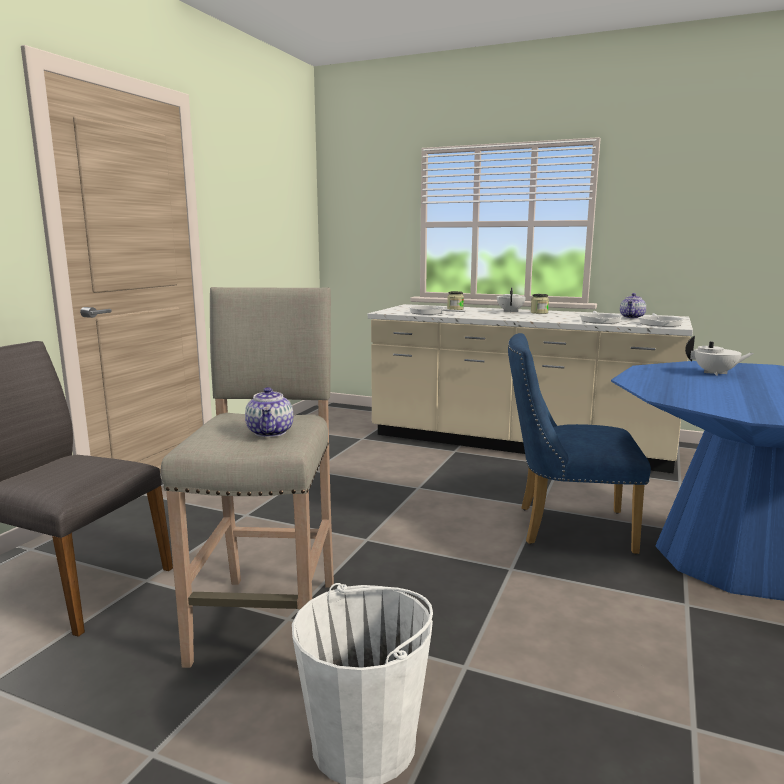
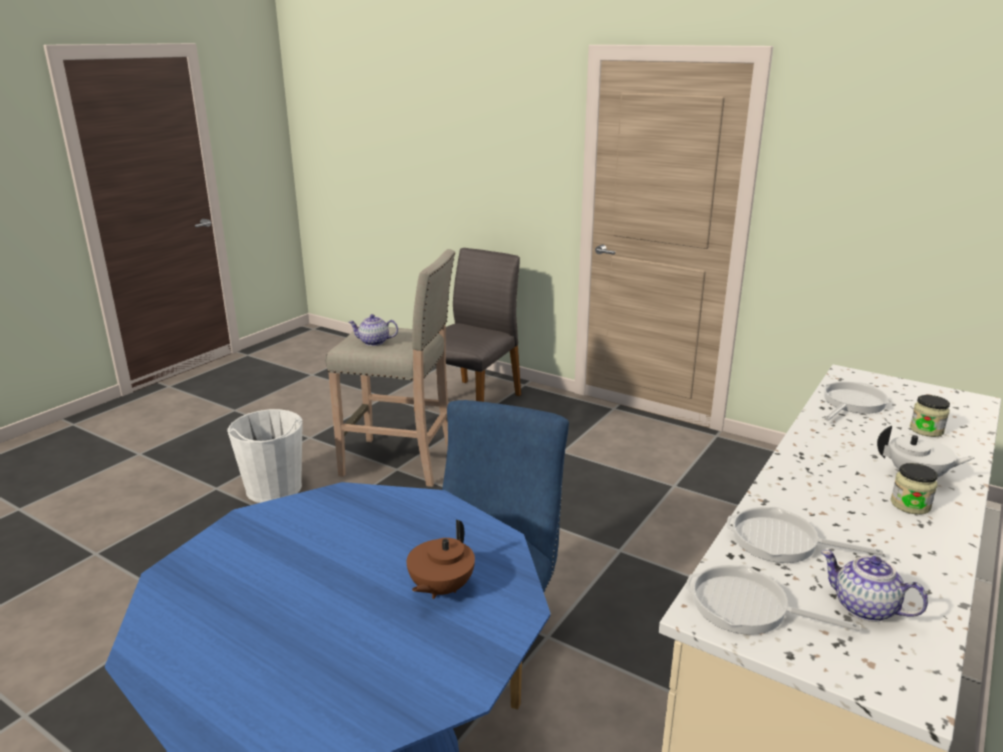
camera: 100 degrees right, 10 degrees up
(715, 373) = (440, 588): white teapot -> brown teapot

